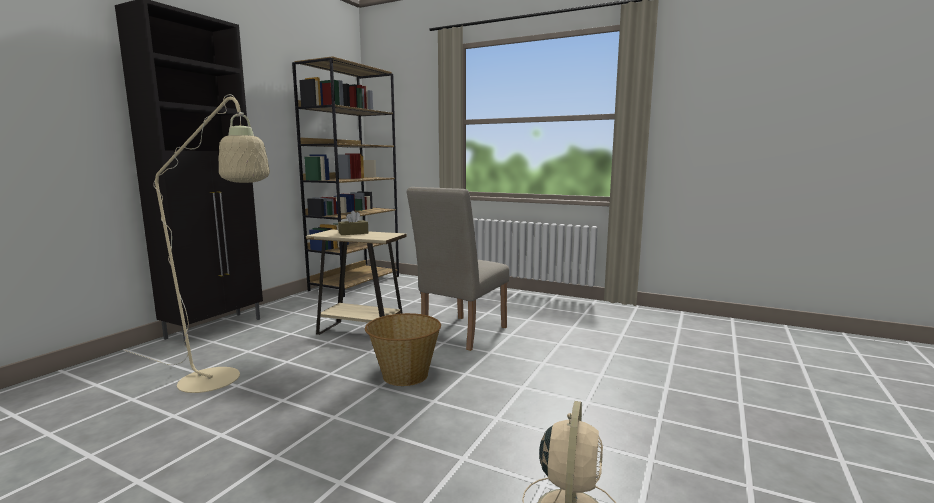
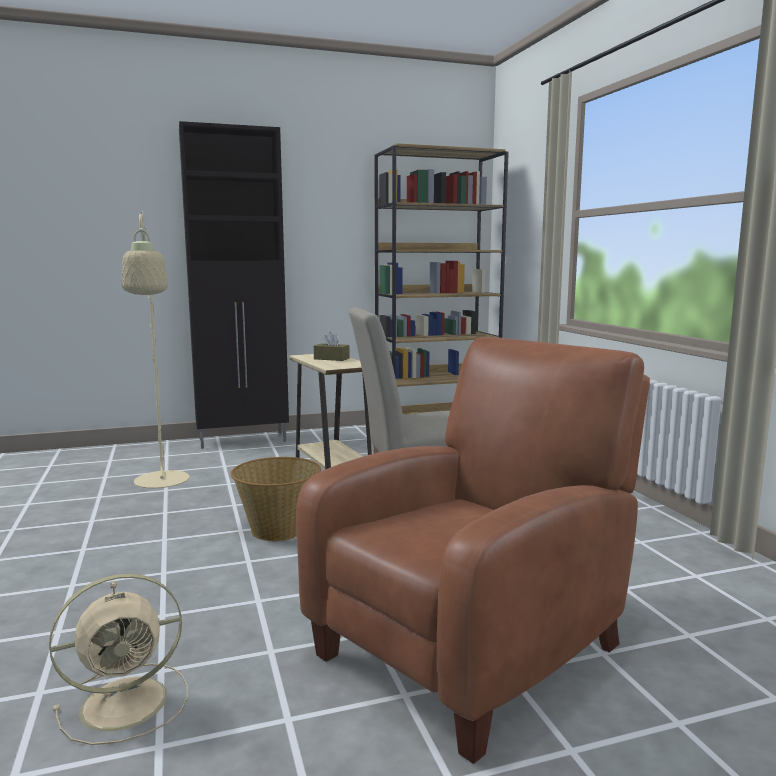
camera: 45 degrees right, 0 degrees up
(634, 383) = (477, 646): none -> brown armchair

